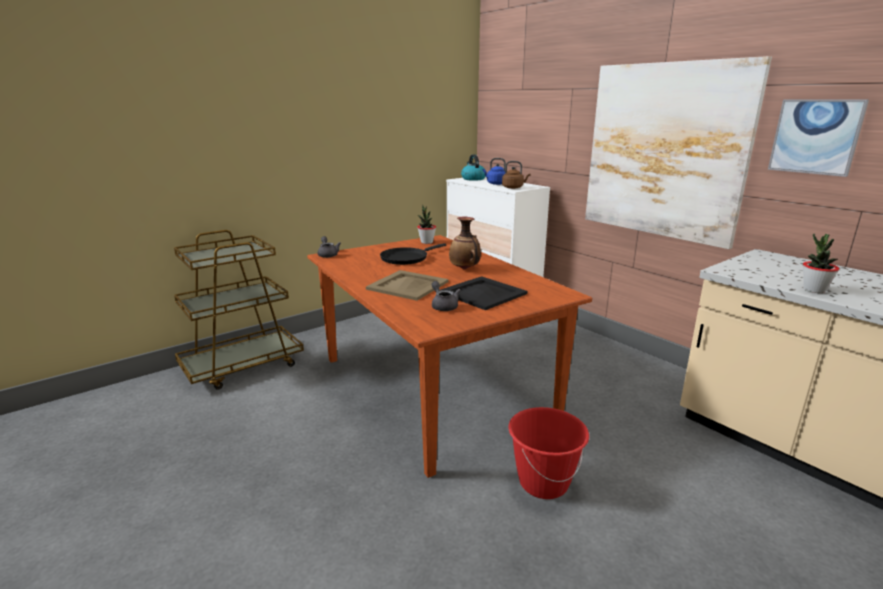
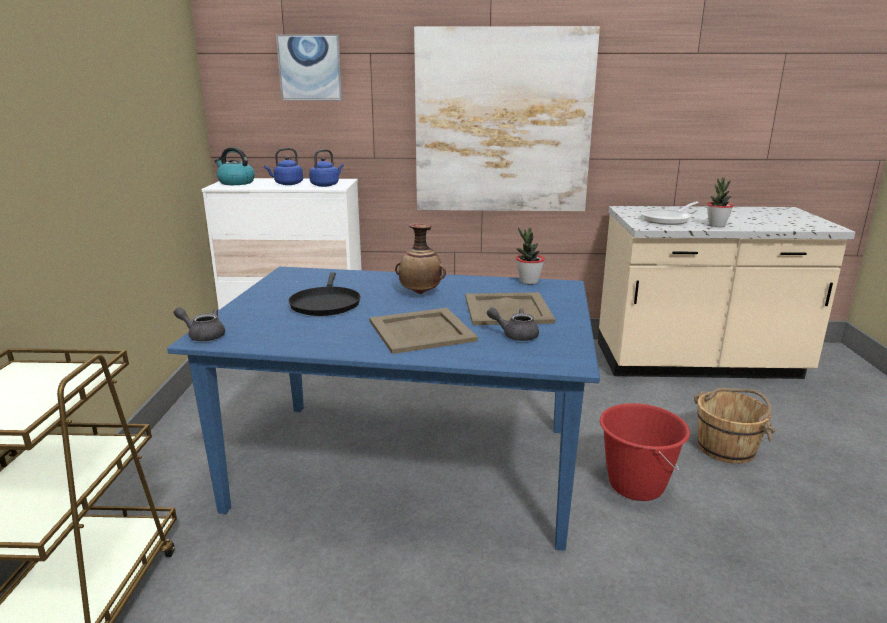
camera: 50 degrees left, 0 degrees up
(426, 242) = (291, 279): potted plant -> potted plant (528, 281)
(432, 388) = (406, 467): brown dining table -> blue dining table
(482, 293) = (507, 310): black tray -> beige tray
(513, 187) = (326, 185): brown kettle -> blue kettle
(679, 516) = (727, 448): none -> brown bucket
(774, 272) = (668, 219): none -> frying pan
(815, 136) = (641, 99): picture -> picture (310, 68)

